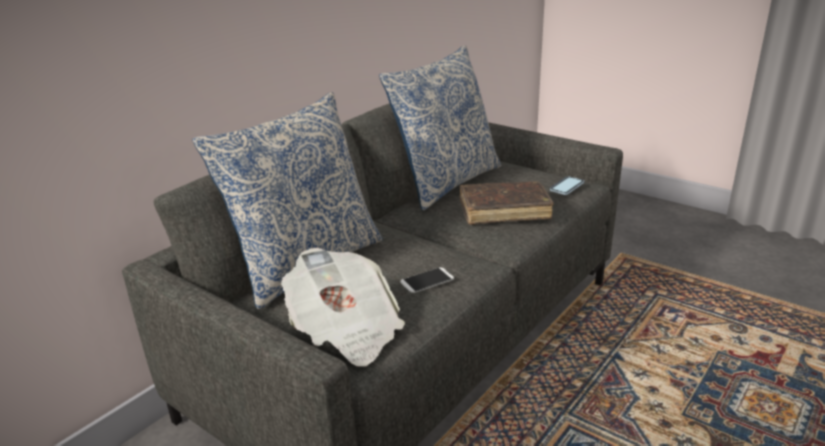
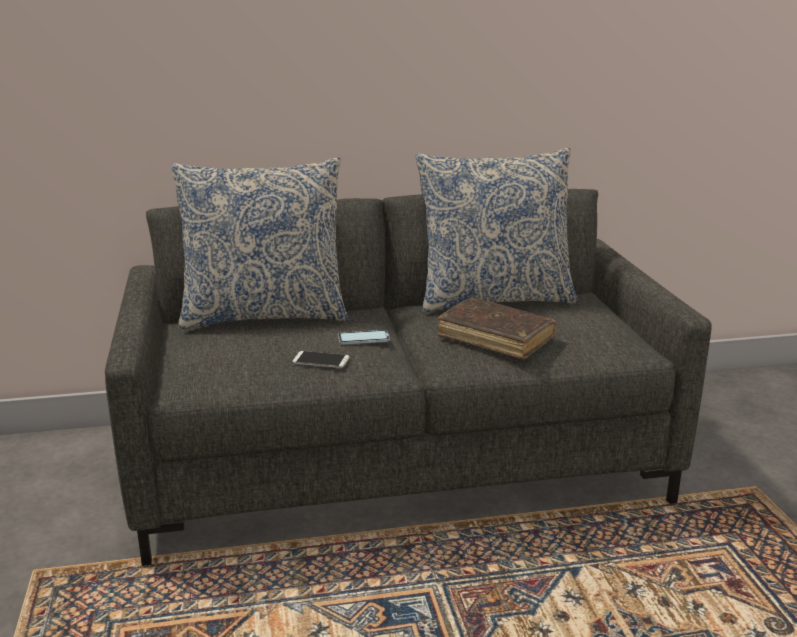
camera: 40 degrees right, 5 degrees down
(346, 330) = (207, 366): newspaper -> none
(567, 187) = (607, 343): phone -> phone (363, 339)

